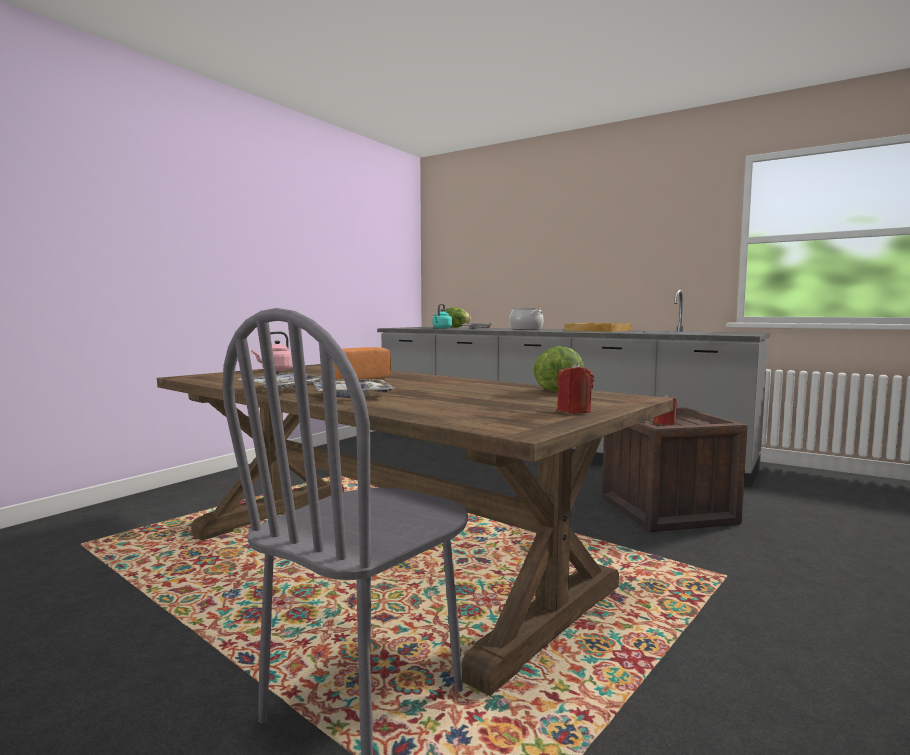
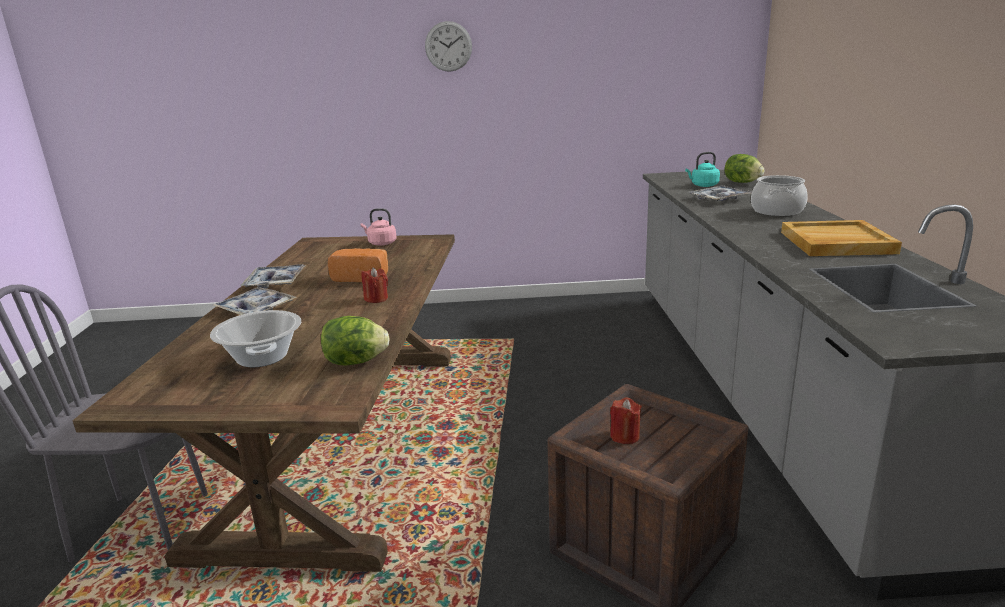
camera: 55 degrees right, 15 degrees up
(229, 200) = (448, 46): none -> wall clock
(494, 401) = (262, 357): none -> cooking pot
(574, 411) = (224, 398): red candle -> red candle (376, 299)

